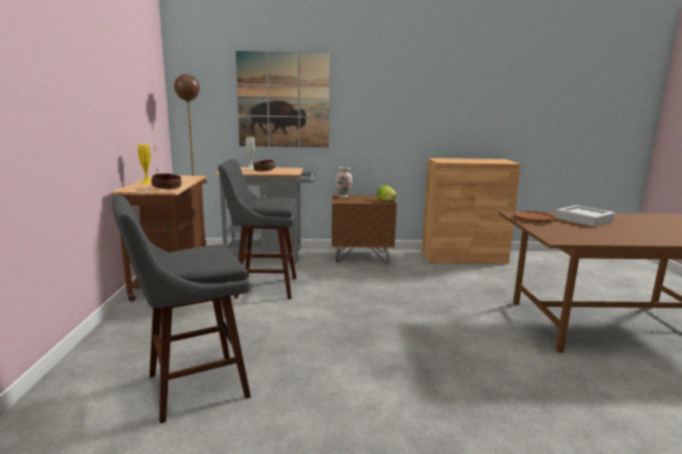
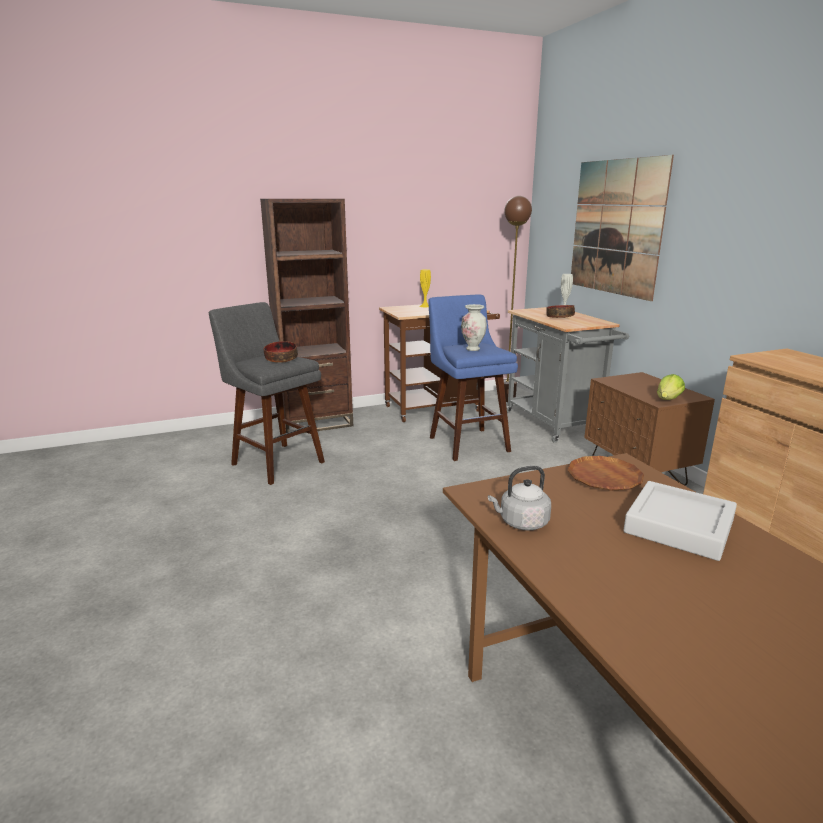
camera: 70 degrees right, 5 degrees up
(111, 346) = (315, 422): none -> brown bookcase
(166, 187) = (412, 312): bowl -> bowl (281, 359)
(263, 287) = (467, 442): grey stool -> blue stool
(343, 197) = (640, 378): vase -> vase (473, 349)
(591, 238) = (521, 523): none -> grey kettle

